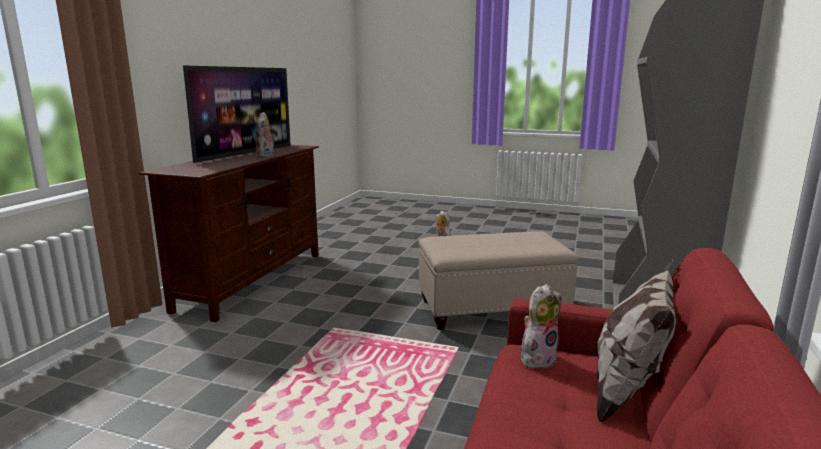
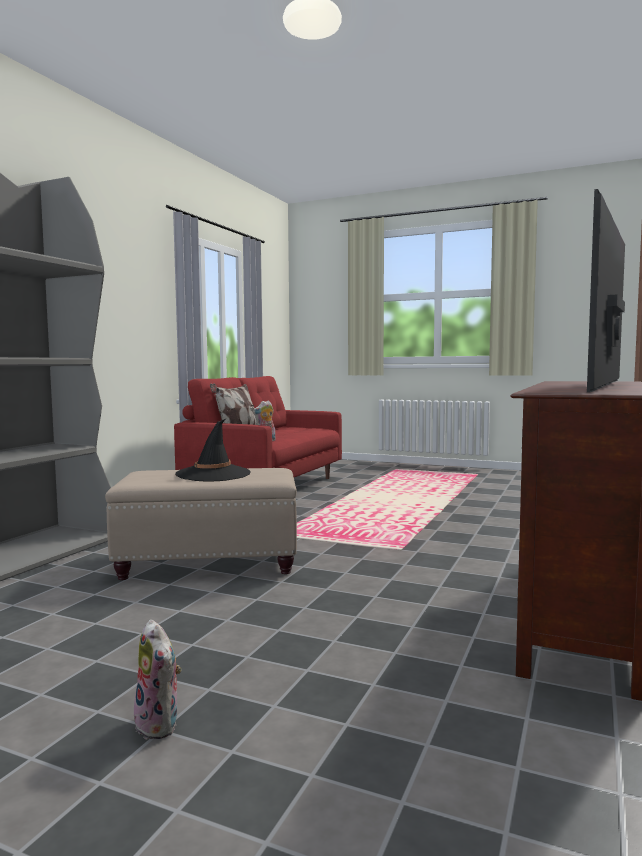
camera: 175 degrees left, 10 degrees down
(266, 156) = (551, 386): plush toy -> none
(491, 244) = (213, 474): none -> black hat

